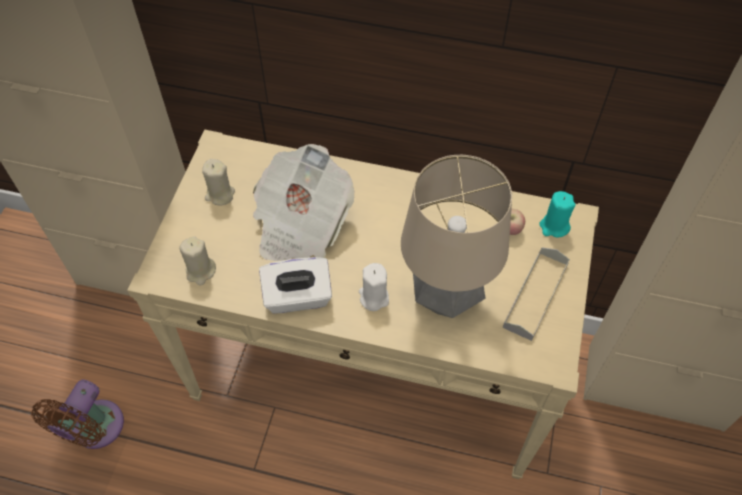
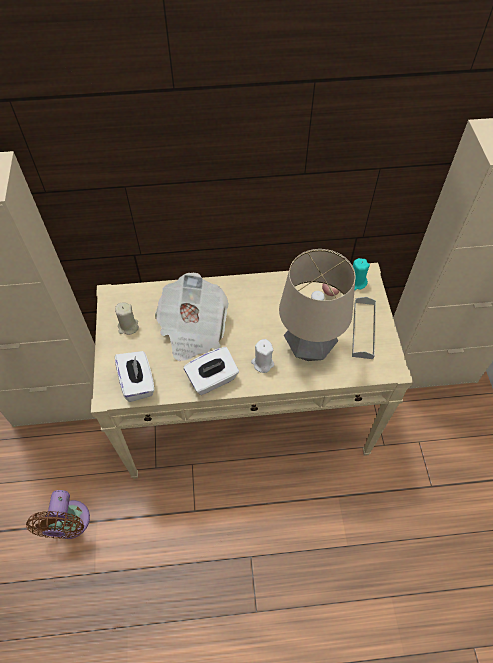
camera: 20 degrees left, 0 degrees up
(200, 271) = (138, 383): beige candle -> white tissue box

